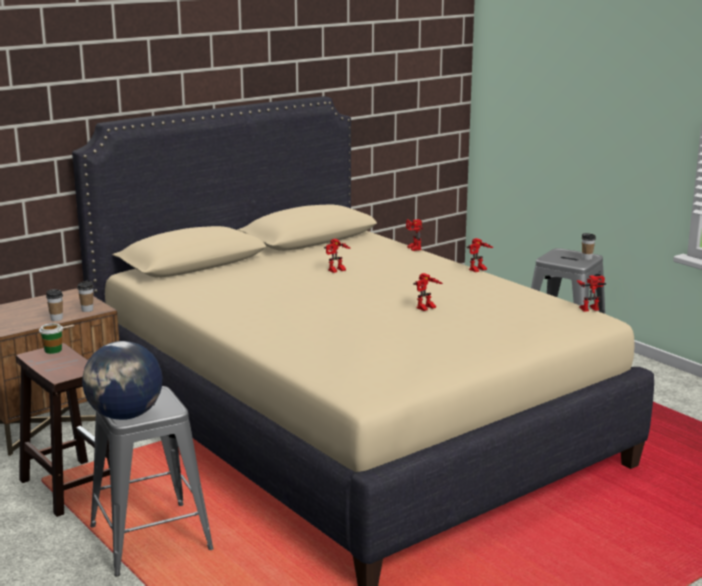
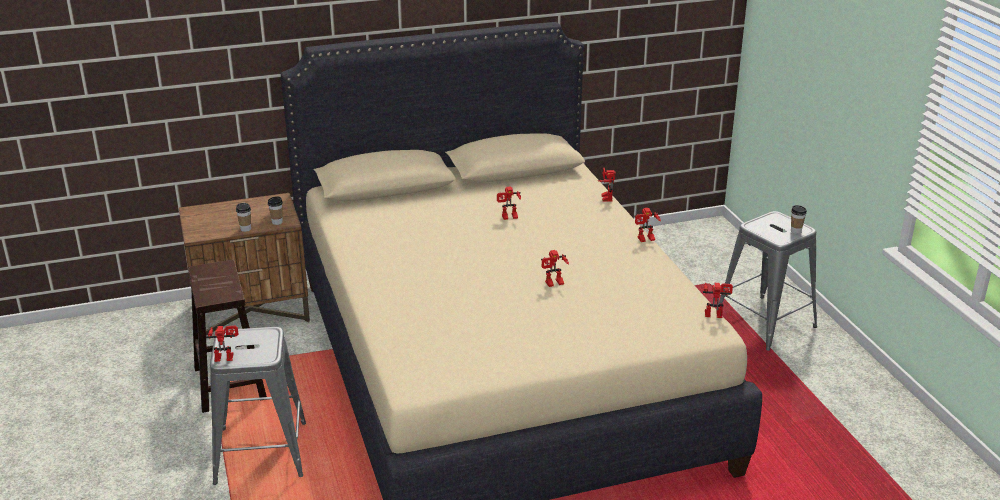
camera: 20 degrees right, 10 degrees up
(53, 350) = (219, 267): cup -> none
(124, 416) = (225, 356): globe -> toy robot

